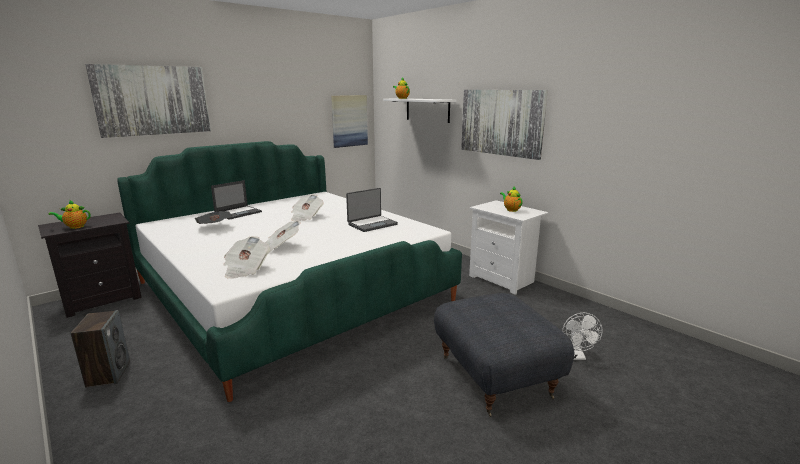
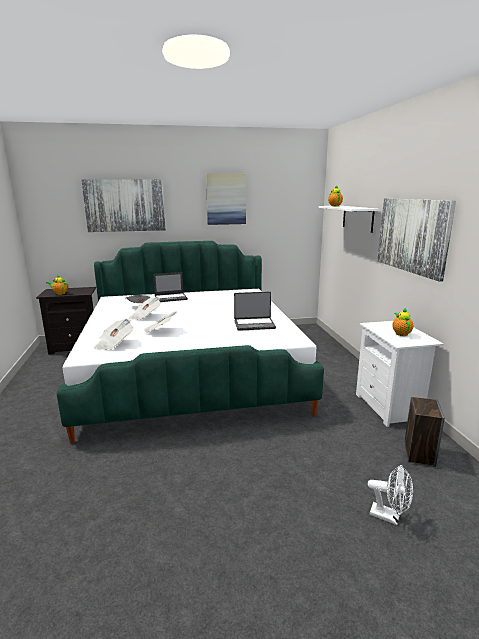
camera: 30 degrees right, 0 degrees up
(108, 374) = (32, 399): speaker -> speaker (418, 453)
(306, 217) = (212, 309): newspaper -> newspaper (145, 316)
(349, 121) = (295, 225): picture -> picture (226, 199)
(497, 376) = (280, 503): grey ottoman -> none
(576, 356) = (389, 516): white fan -> white fan turned 90 degrees counterclockwise

